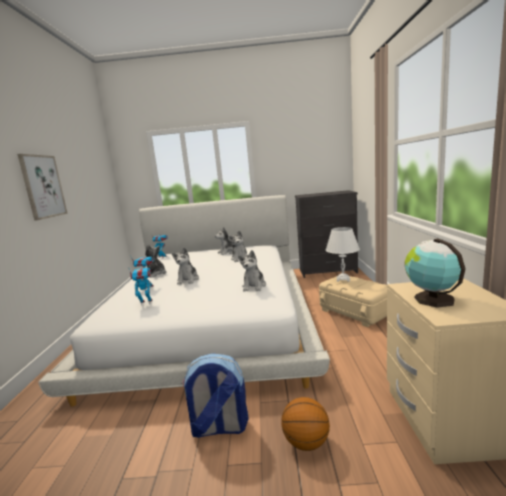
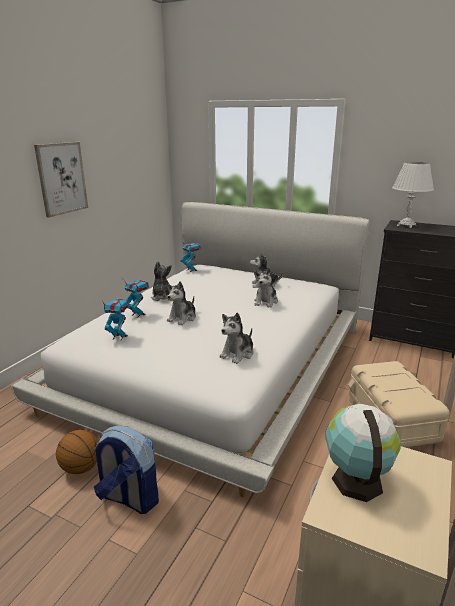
camera: 25 degrees right, 10 degrees up
(306, 442) = (191, 556): basketball -> basketball (81, 467)
(343, 279) = (388, 371): white table lamp -> white table lamp (406, 225)

